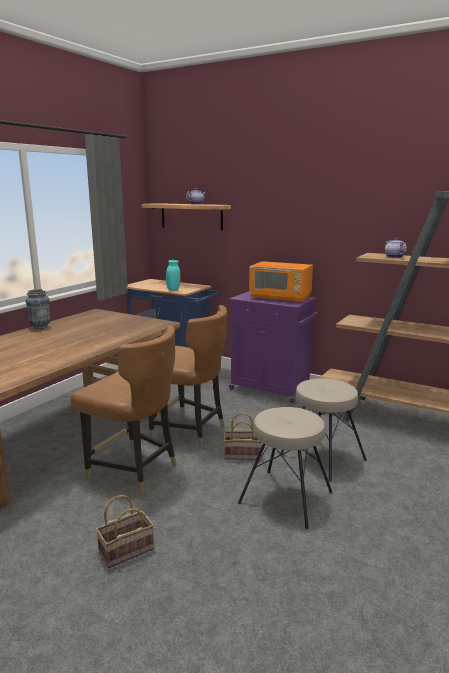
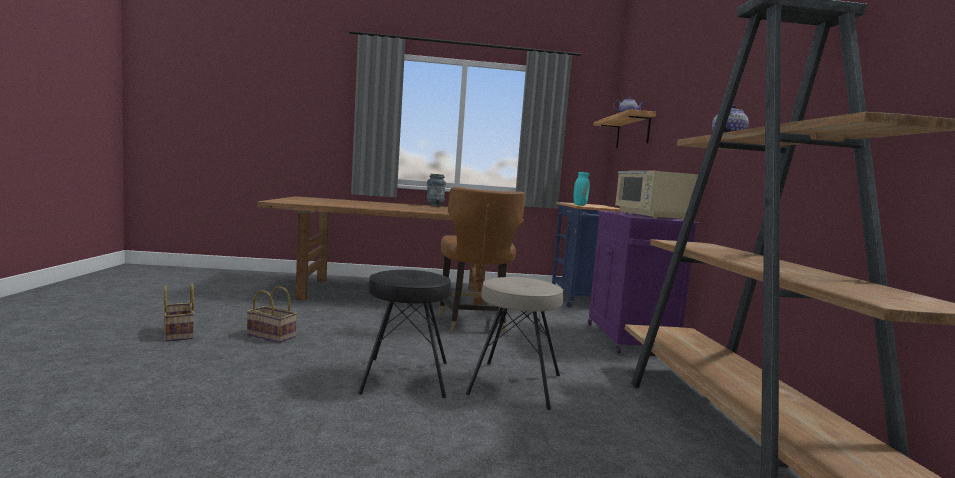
camera: 55 degrees right, 10 degrees down
(133, 470) = (382, 319): brown chair -> none
(243, 454) = (463, 348): basket -> basket (179, 334)
(280, 298) = (651, 216): orange microwave -> beige microwave
(285, 498) = (405, 377): beige stool -> black stool

